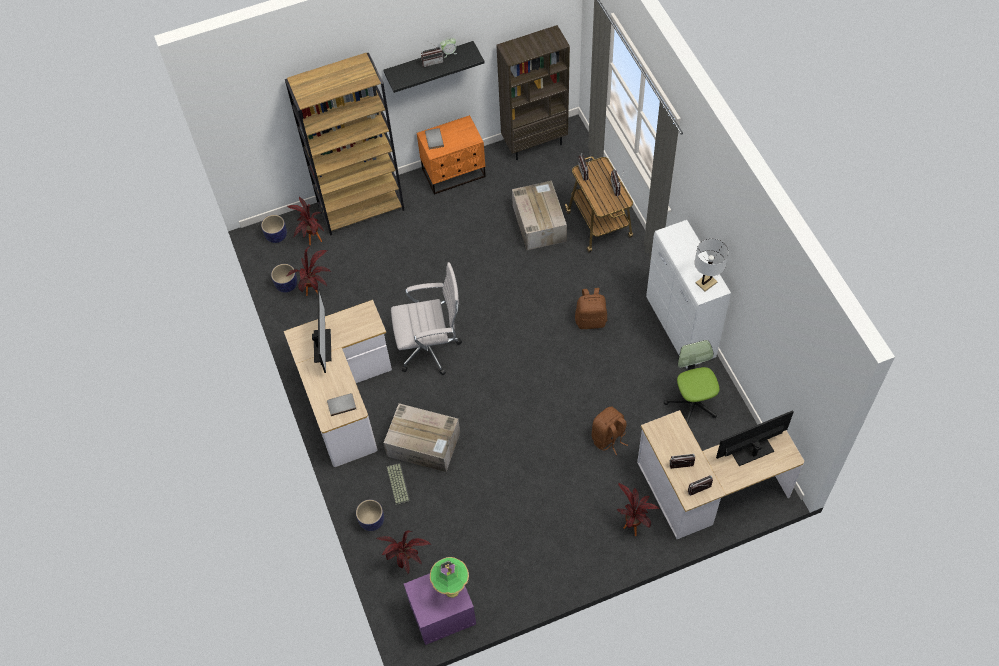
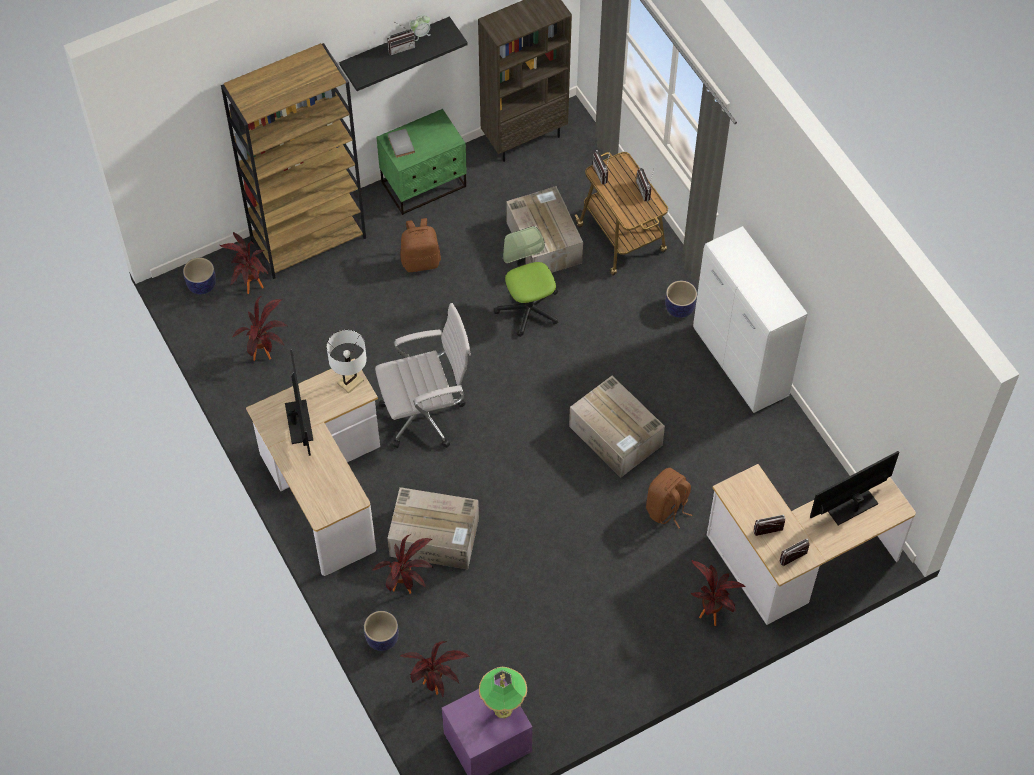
camera: 10 degrees left, 0 degrees up
(287, 285) = (225, 348): planter -> planter (679, 308)
(341, 404) = (335, 493): grey book -> none
(397, 484) = (407, 589): keyboard -> potted plant
(454, 173) = (424, 185): orange nightstand -> green nightstand
(576, 377) = (616, 436): none -> cardboard box
(591, 320) = (626, 362): brown backpack -> brown backpack (421, 261)
(692, 402) = (766, 455): office chair -> office chair (528, 309)
(706, 282) = (776, 303): white table lamp -> white table lamp (350, 382)

